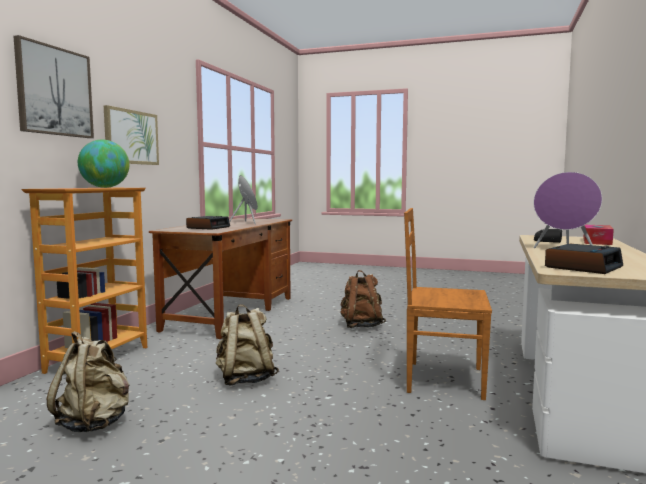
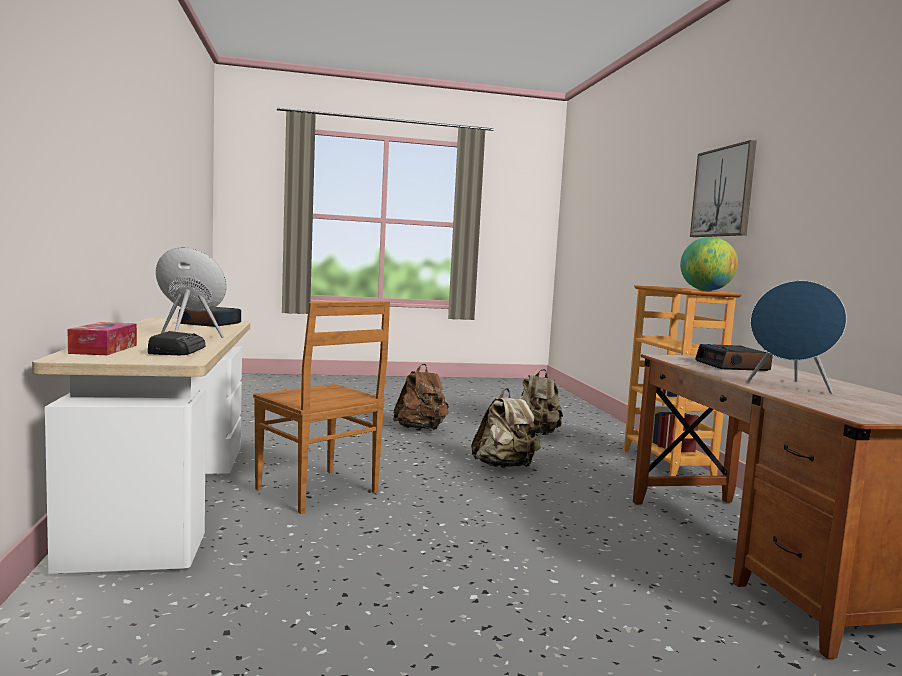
camera: 150 degrees right, 0 degrees up
(131, 137) = (800, 225): picture -> none
(361, 326) = (502, 571): brown backpack -> brown backpack (421, 429)
(442, 379) = (319, 491): brown chair -> brown chair turned 60 degrees clockwise

